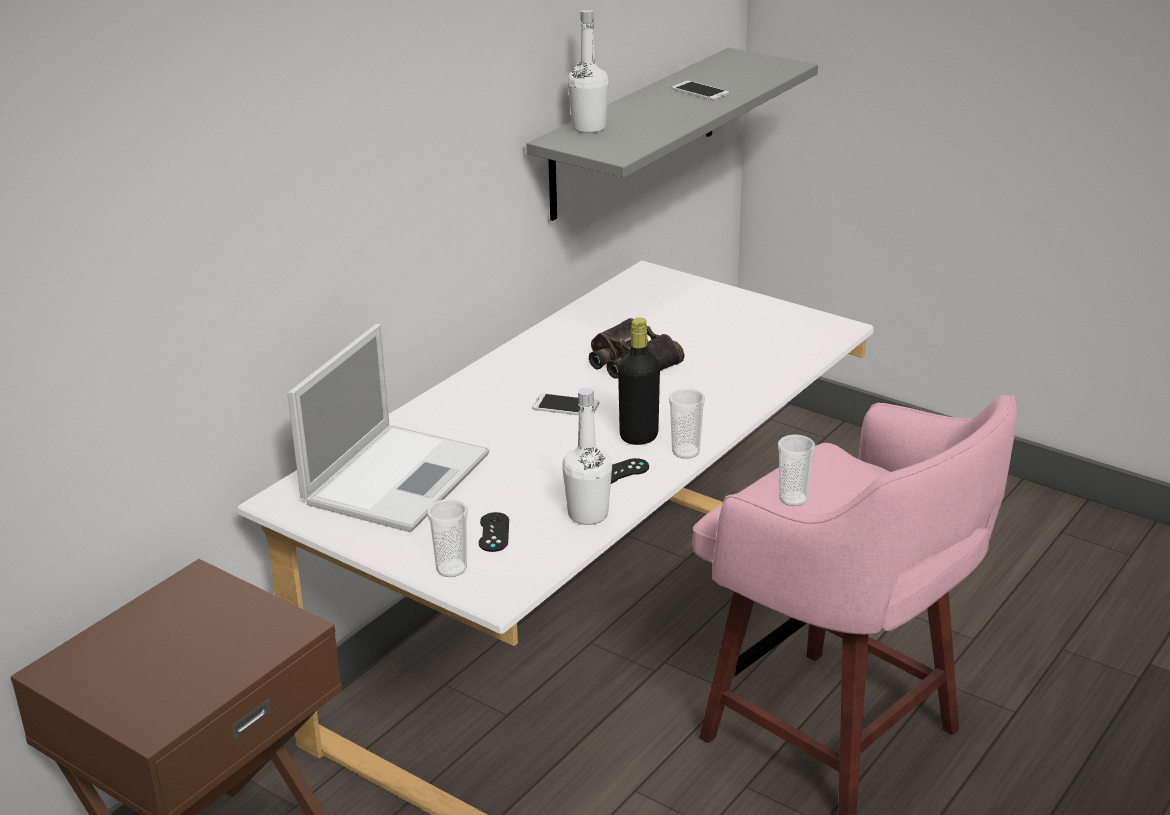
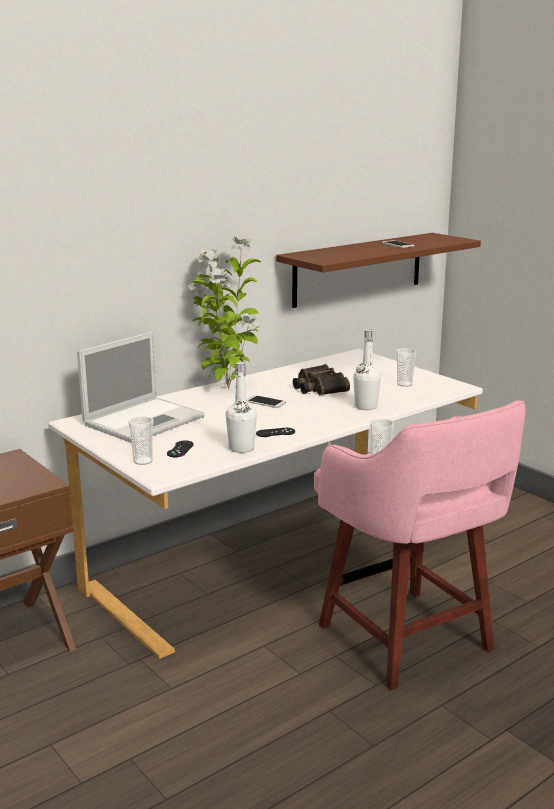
camera: 15 degrees right, 10 degrees down
(485, 384) = (226, 388): none -> potted plant
(588, 128) = (317, 252): white bottle -> white bottle (366, 406)
(634, 133) = (358, 269): grey shelf -> brown shelf
(639, 437) = (298, 419): black bottle -> none
(685, 452) = (322, 429): cup -> cup (404, 384)

